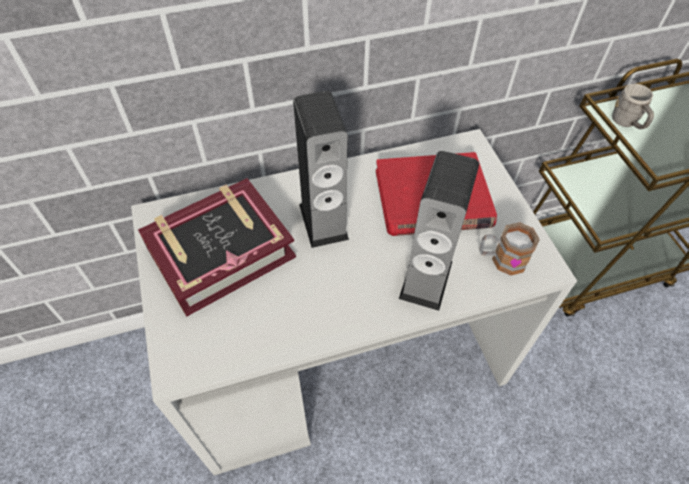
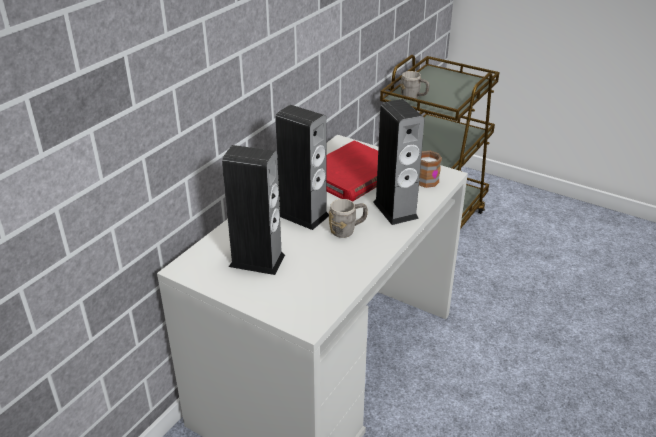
camera: 40 degrees left, 20 degrees down
(220, 251) = (257, 260): book -> speaker
(345, 273) = (347, 230): none -> grey mug

